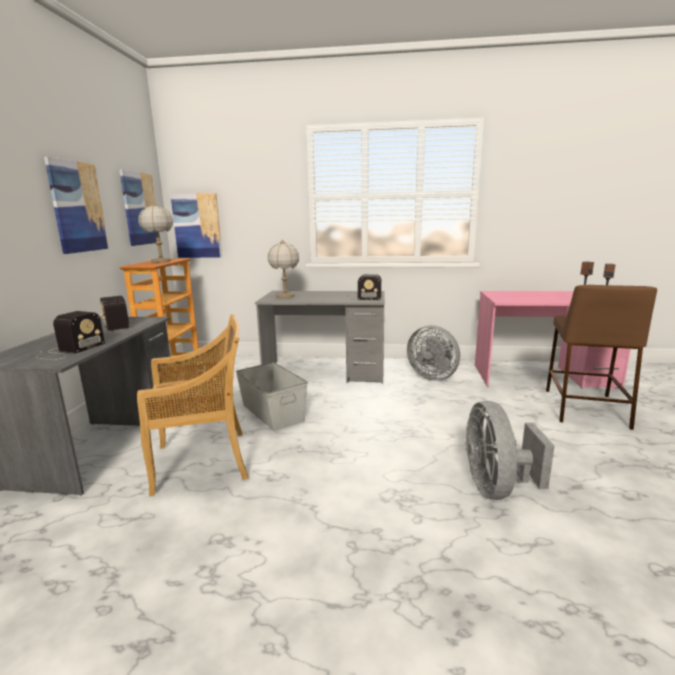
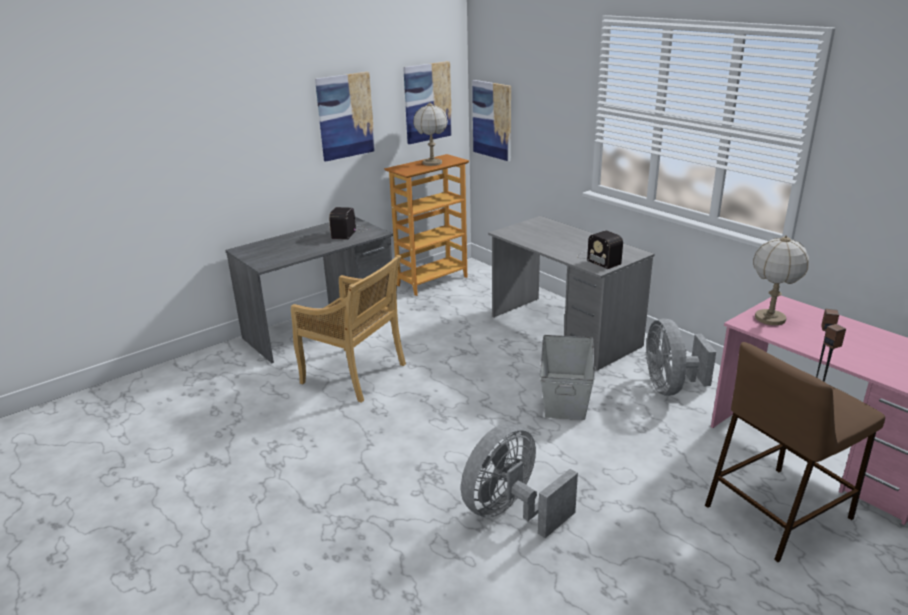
camera: 45 degrees right, 10 degrees up
(69, 351) = (284, 254): radio -> none
(273, 412) = (453, 355): grey storage box -> grey storage box (566, 395)
(285, 296) = (532, 230): table lamp -> table lamp (769, 318)

